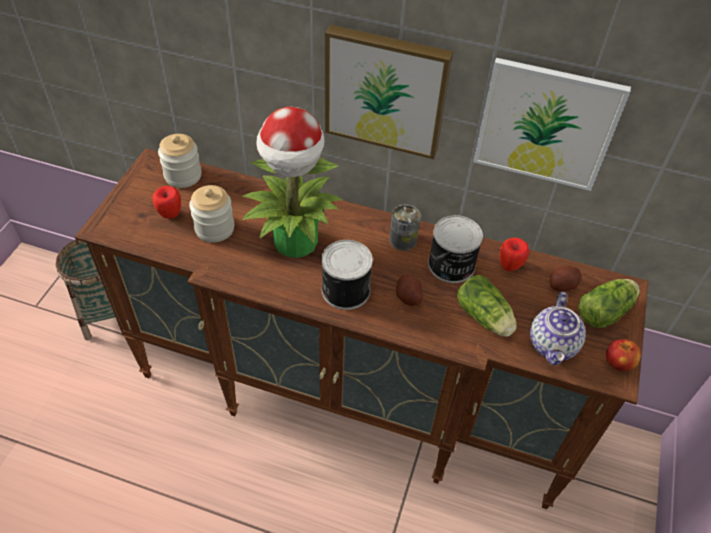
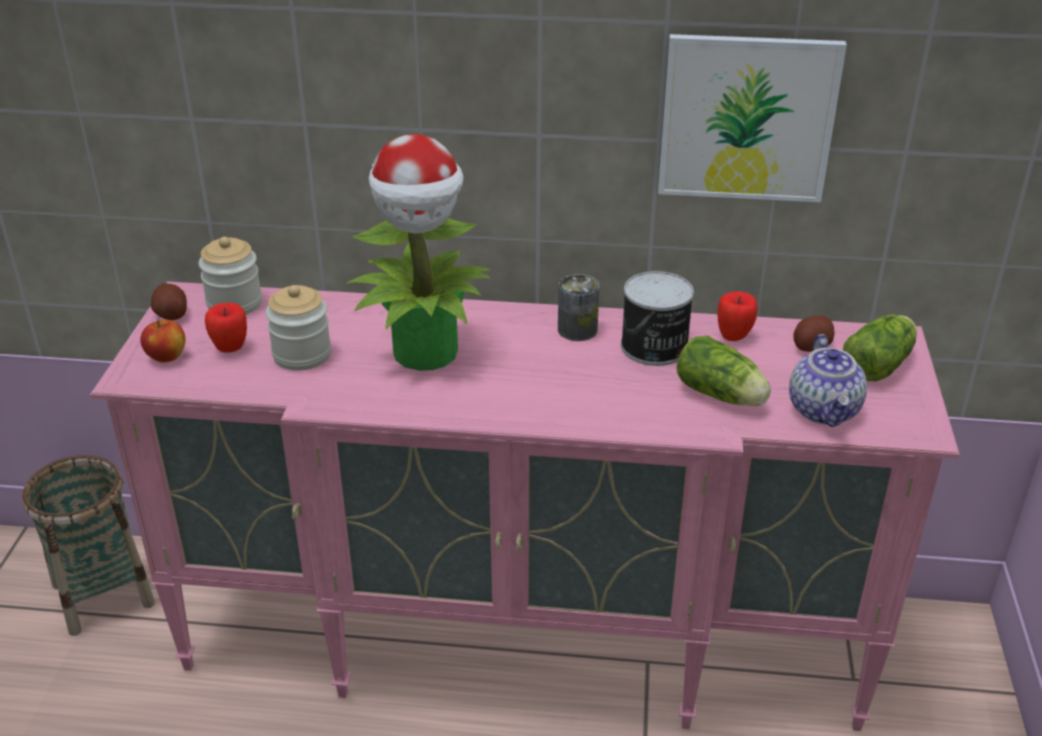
camera: 10 degrees left, 15 degrees down
(344, 290) = (515, 394): can -> none
(350, 399) = (522, 641): brown cabinet -> pink cabinet
(386, 90) = (527, 112): picture -> none
(408, 297) = (607, 389): potato -> potato (171, 314)
(618, 363) = (917, 416): apple -> apple (167, 357)

